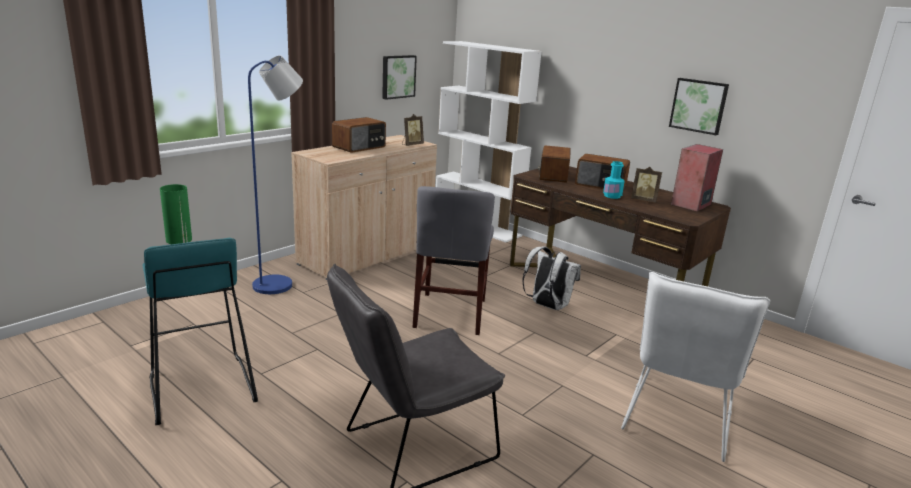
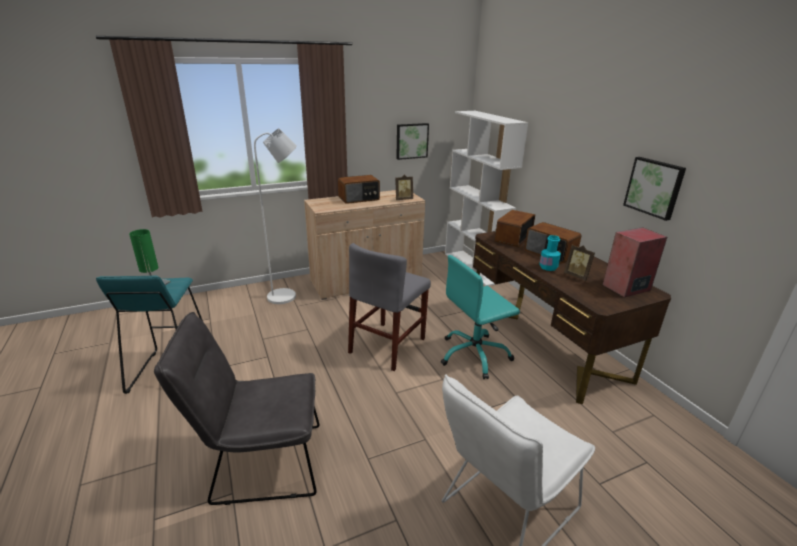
camera: 25 degrees right, 5 degrees up
(280, 284) = (287, 296): blue floor lamp -> white floor lamp
(547, 306) = (474, 355): white backpack -> turquoise office chair

